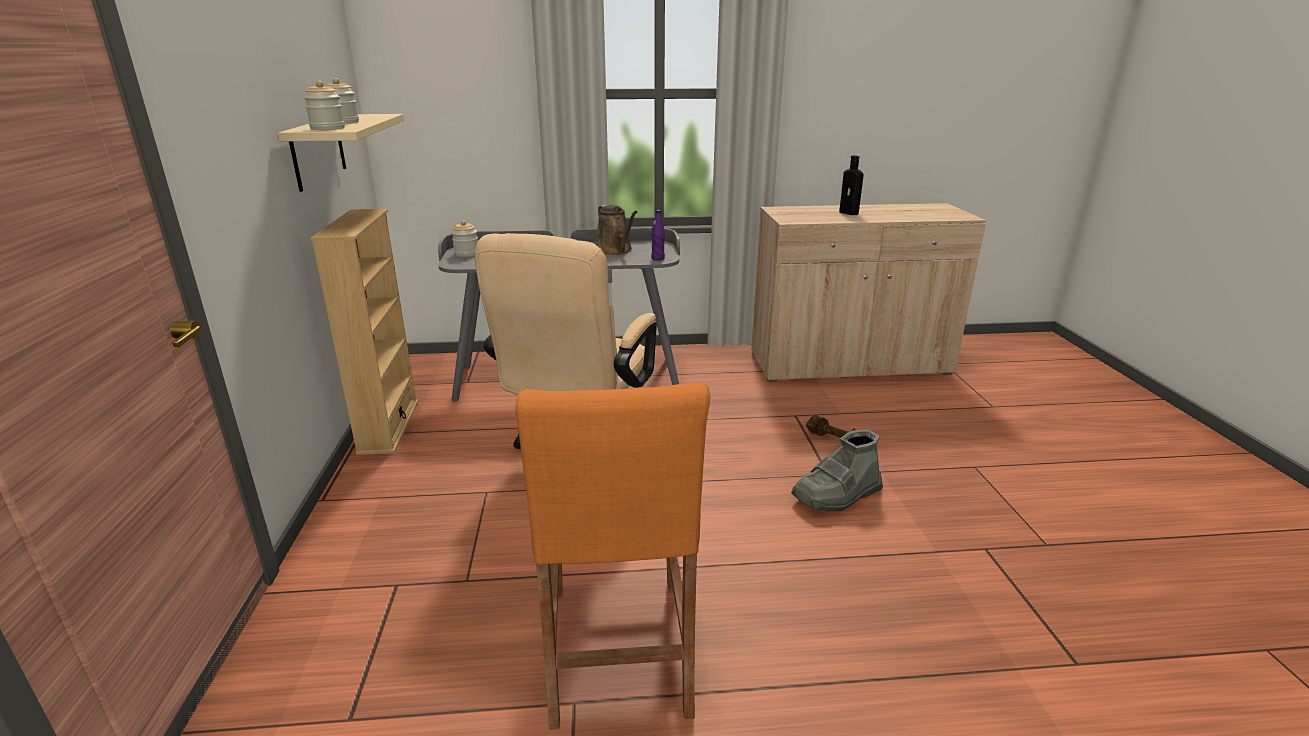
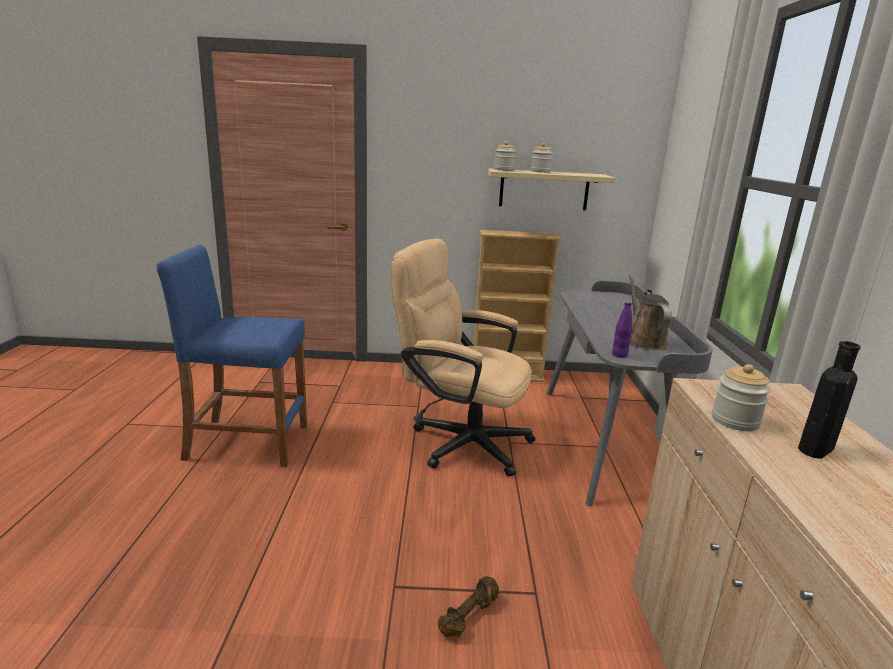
camera: 95 degrees right, 5 degrees down
(466, 254) = (605, 296): jar -> jar (735, 421)
(615, 250) = (643, 340): brown watering can -> brown watering can turned 105 degrees clockwise
(617, 648) = (247, 442): orange stool -> blue stool
(837, 495) = (354, 581): grey boot -> none

